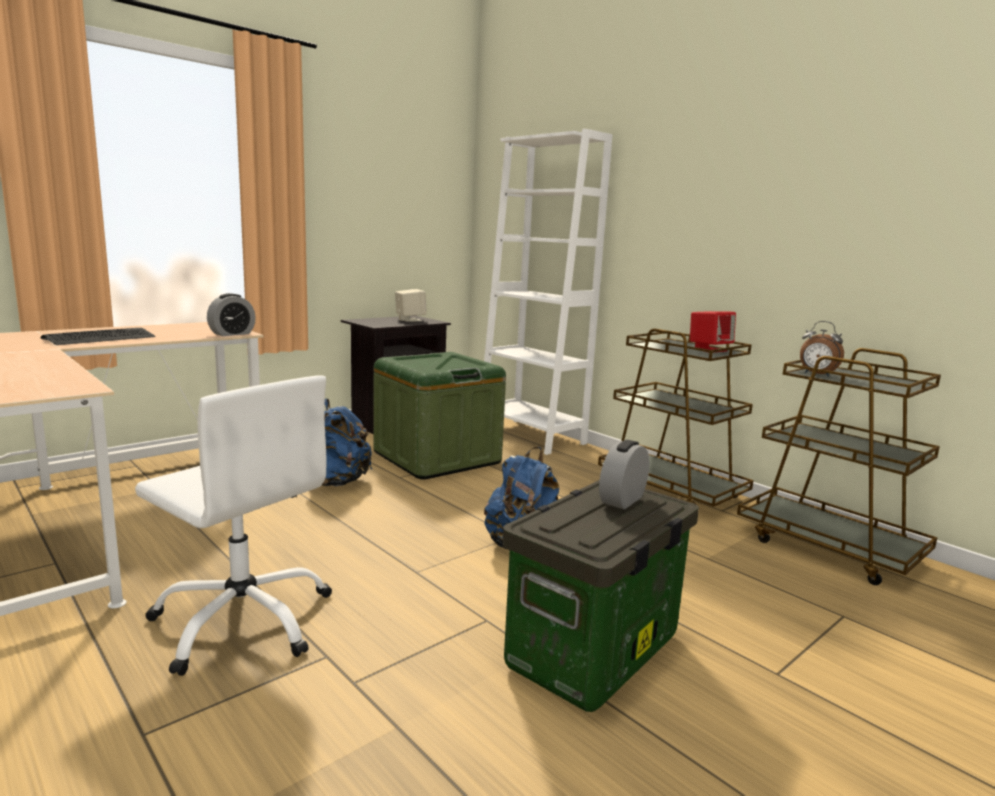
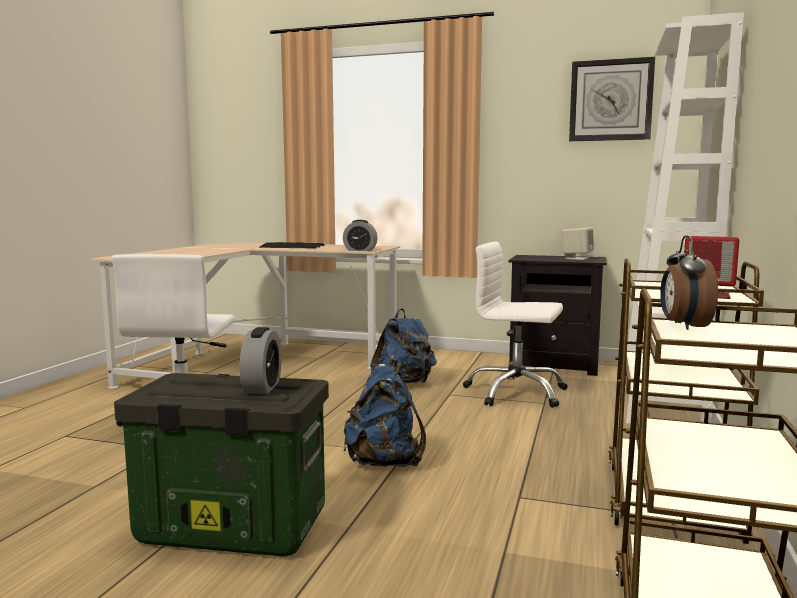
camera: 60 degrees right, 5 degrees down
(412, 165) = (610, 100): none -> wall clock
(437, 457) = (515, 393): green storage box -> white office chair
(622, 500) = (262, 387): alarm clock -> alarm clock turned 90 degrees clockwise

